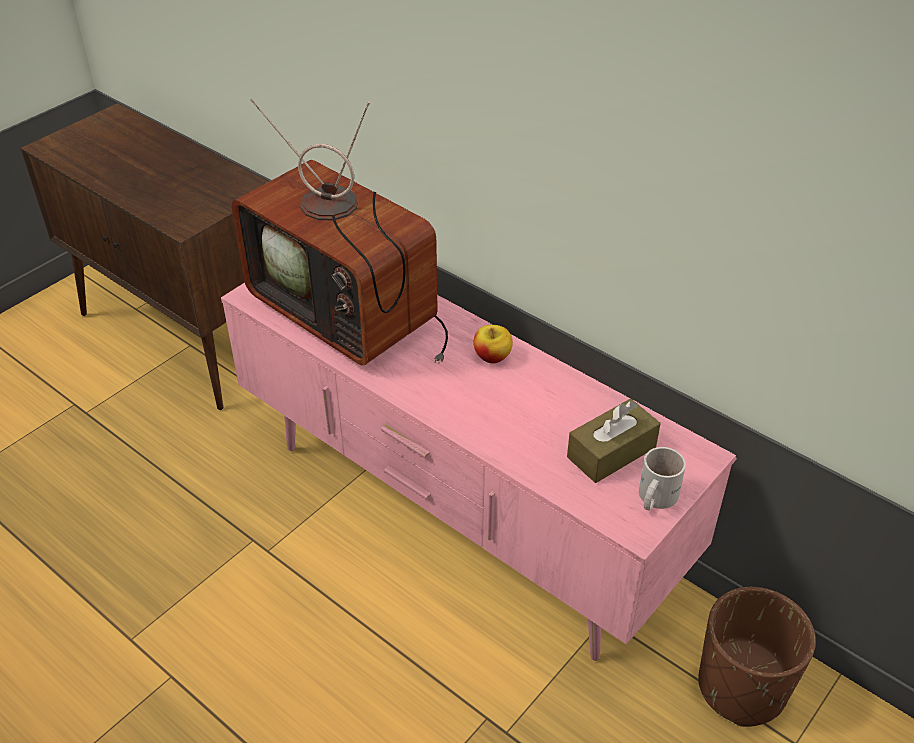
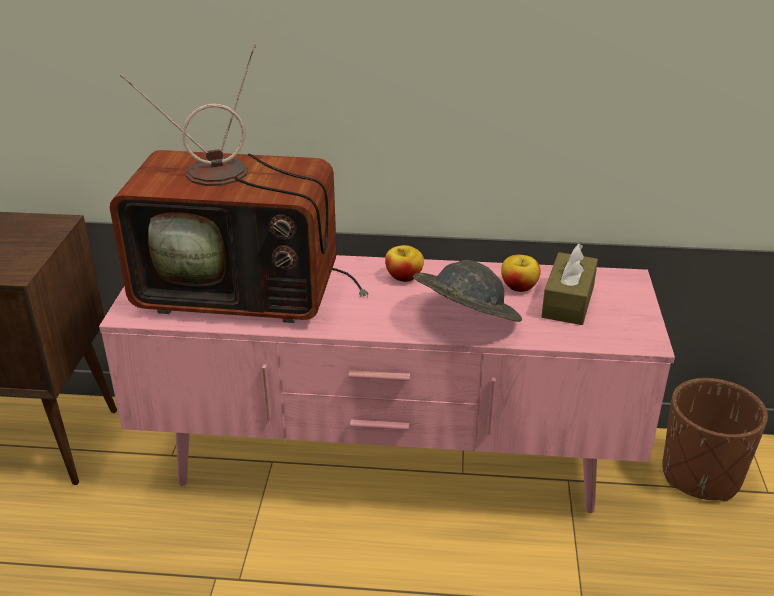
camera: 35 degrees left, 10 degrees down
(496, 425) = (464, 320): none -> grey hat
(583, 415) = (519, 287): none -> apple
(653, 498) = (631, 316): white mug -> none

